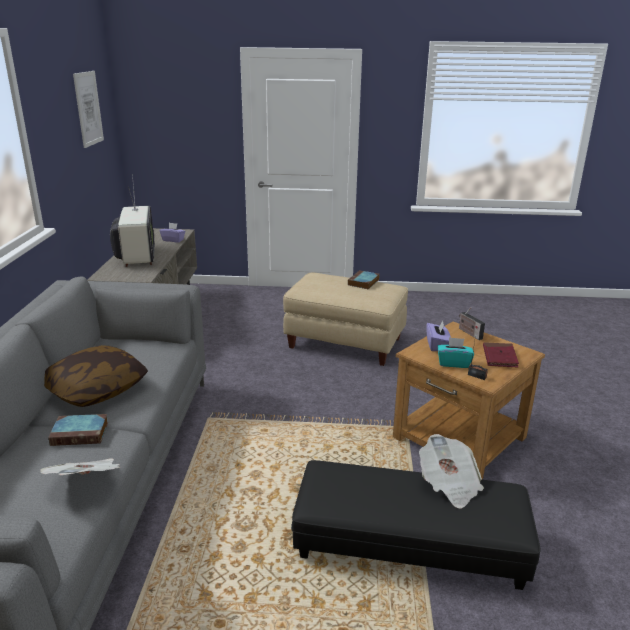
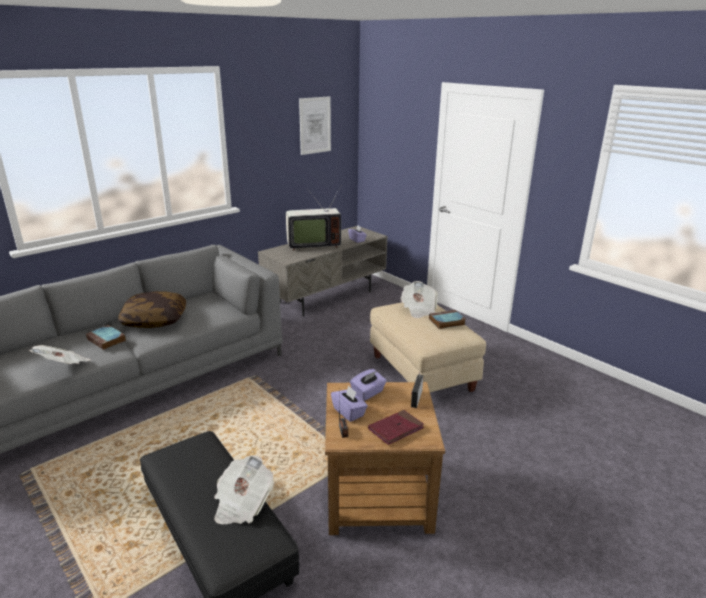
camera: 45 degrees right, 0 degrees up
(136, 257) = (312, 245): television -> television turned 45 degrees clockwise
(326, 281) = (418, 309): none -> newspaper
(453, 363) = (349, 412): turquoise tissue box -> purple tissue box

